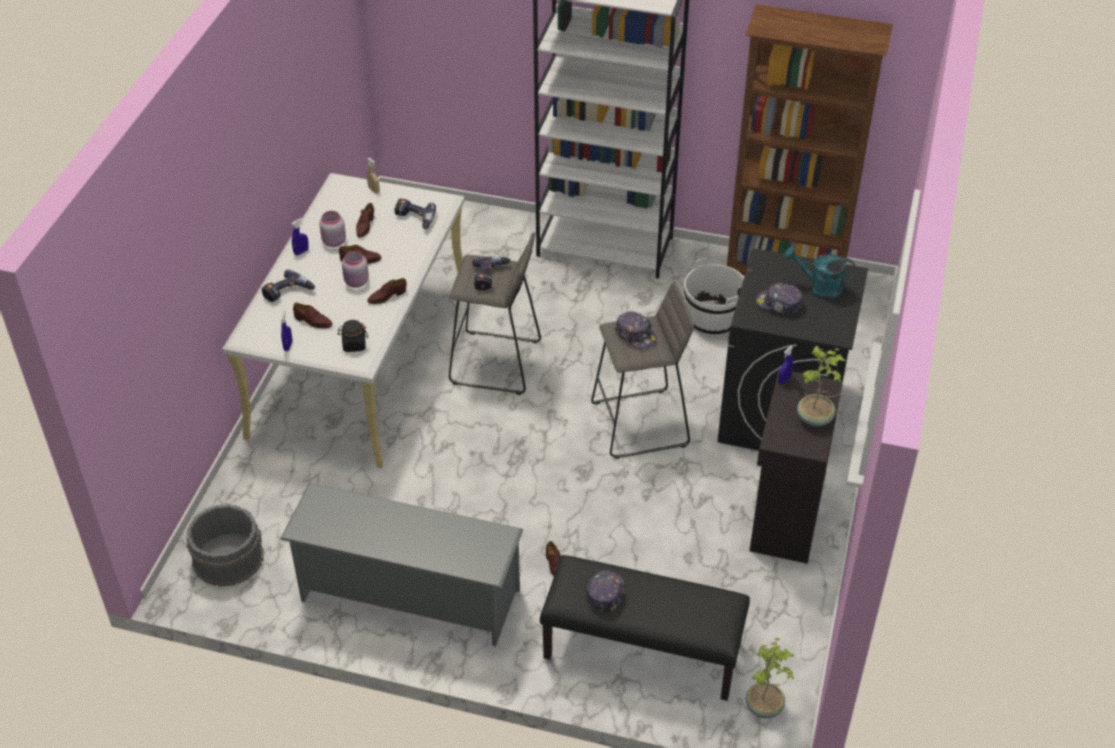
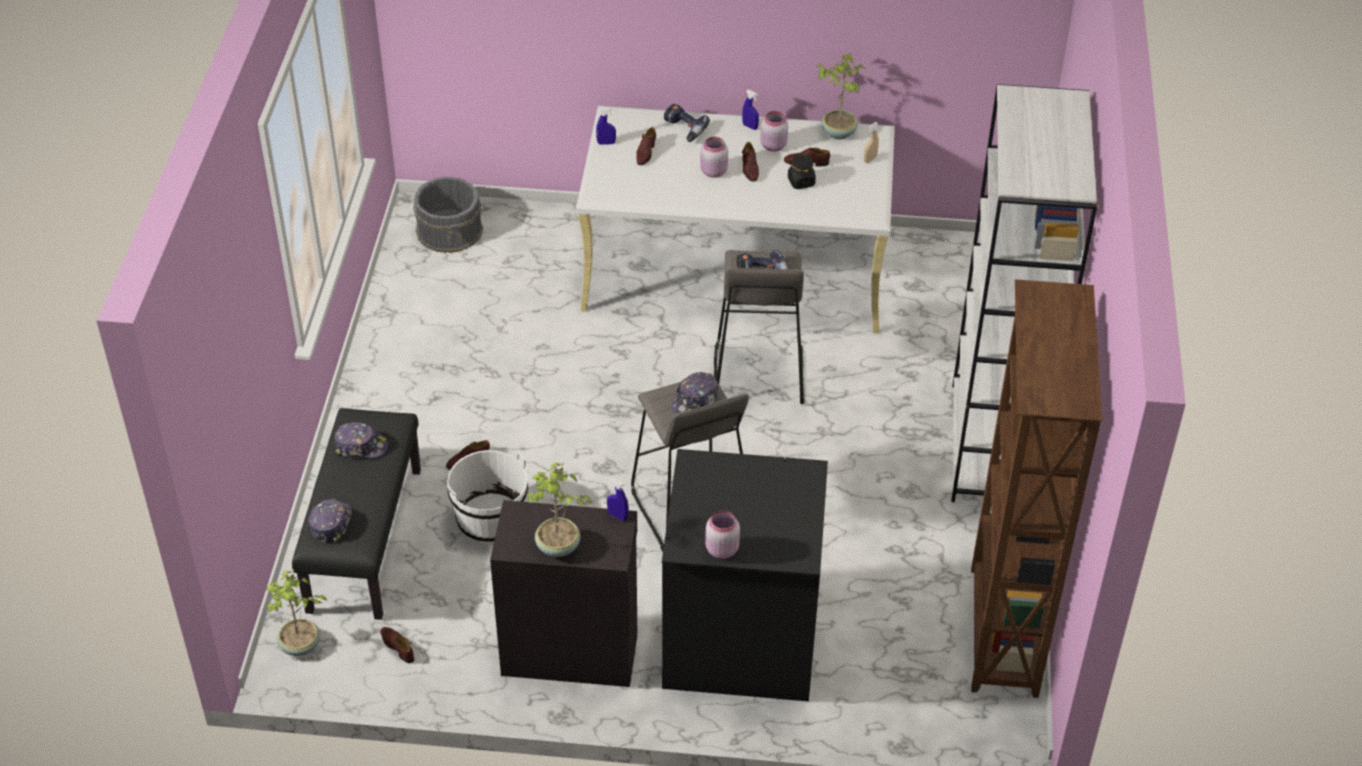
camera: 80 degrees right, 0 degrees up
(331, 202) = (839, 132): none -> potted plant
(354, 345) = (617, 185): black jar -> black jar (801, 182)
(387, 296) = (697, 196): brown shoe -> brown shoe (397, 646)
(408, 595) = (418, 357): grey shoe rack -> none
(414, 219) = (829, 196): power drill -> none
(712, 320) = (890, 560): white bucket -> white bucket (490, 520)
(779, 304) = (726, 489): cap -> cap (331, 523)
(819, 288) = (766, 526): turquoise watering can -> none
(841, 314) = (721, 549): none -> pink jar

